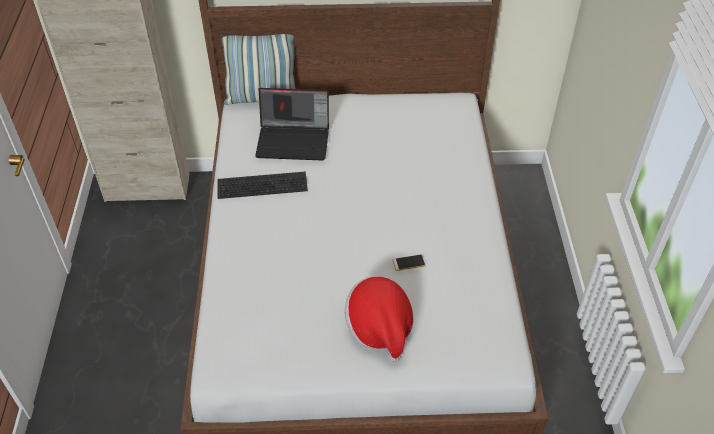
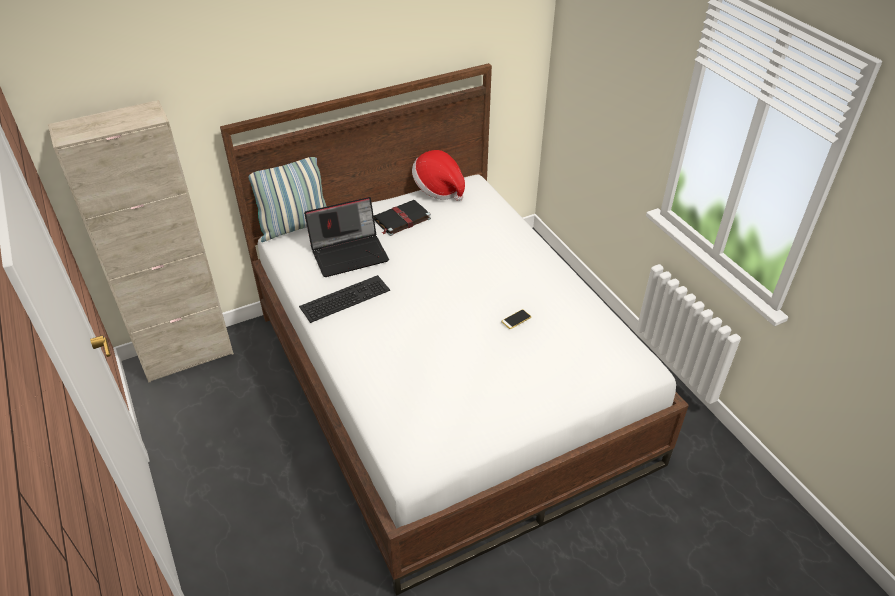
camera: 25 degrees left, 5 degrees down
(363, 120) = (401, 219): none -> black book
(379, 328) = (527, 379): hat -> hat (438, 189)

